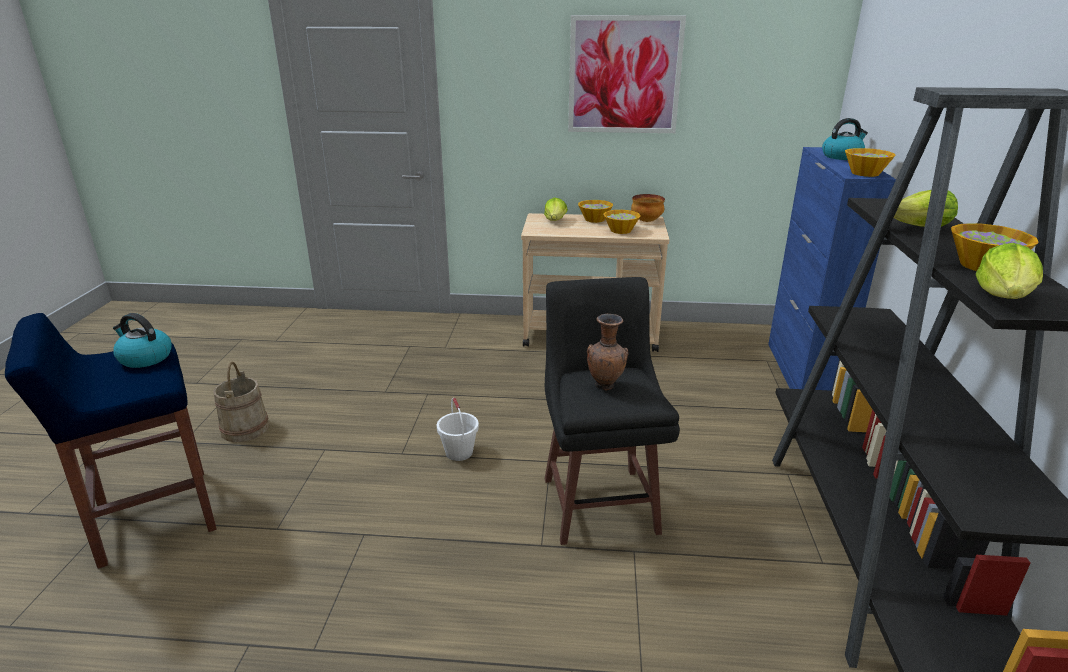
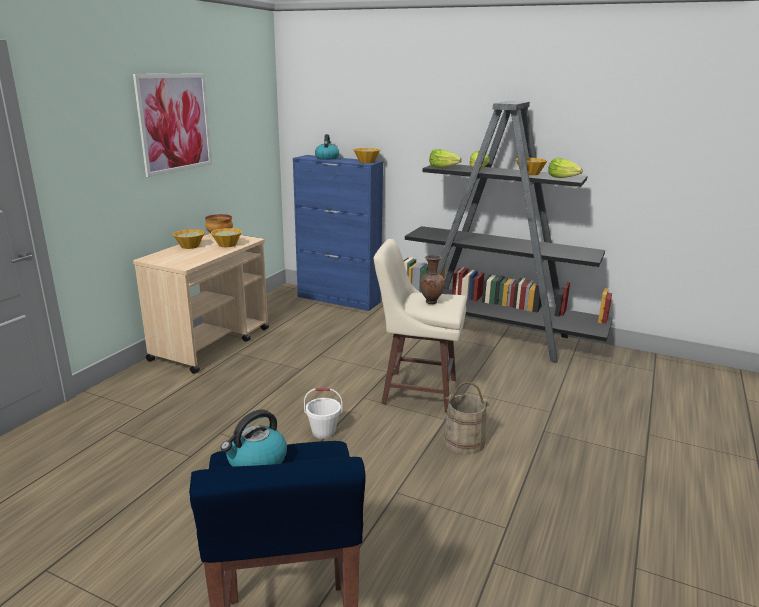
camera: 70 degrees left, 5 degrees down
(245, 428) = (166, 562): beige bucket -> beige bucket (464, 441)
(555, 221) = (171, 256): lettuce -> lettuce (443, 167)
(600, 502) = (417, 390): black stool -> beige stool

